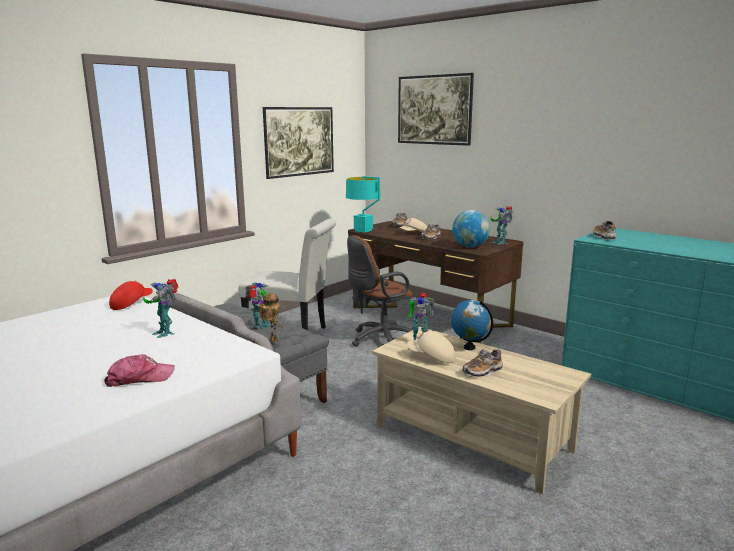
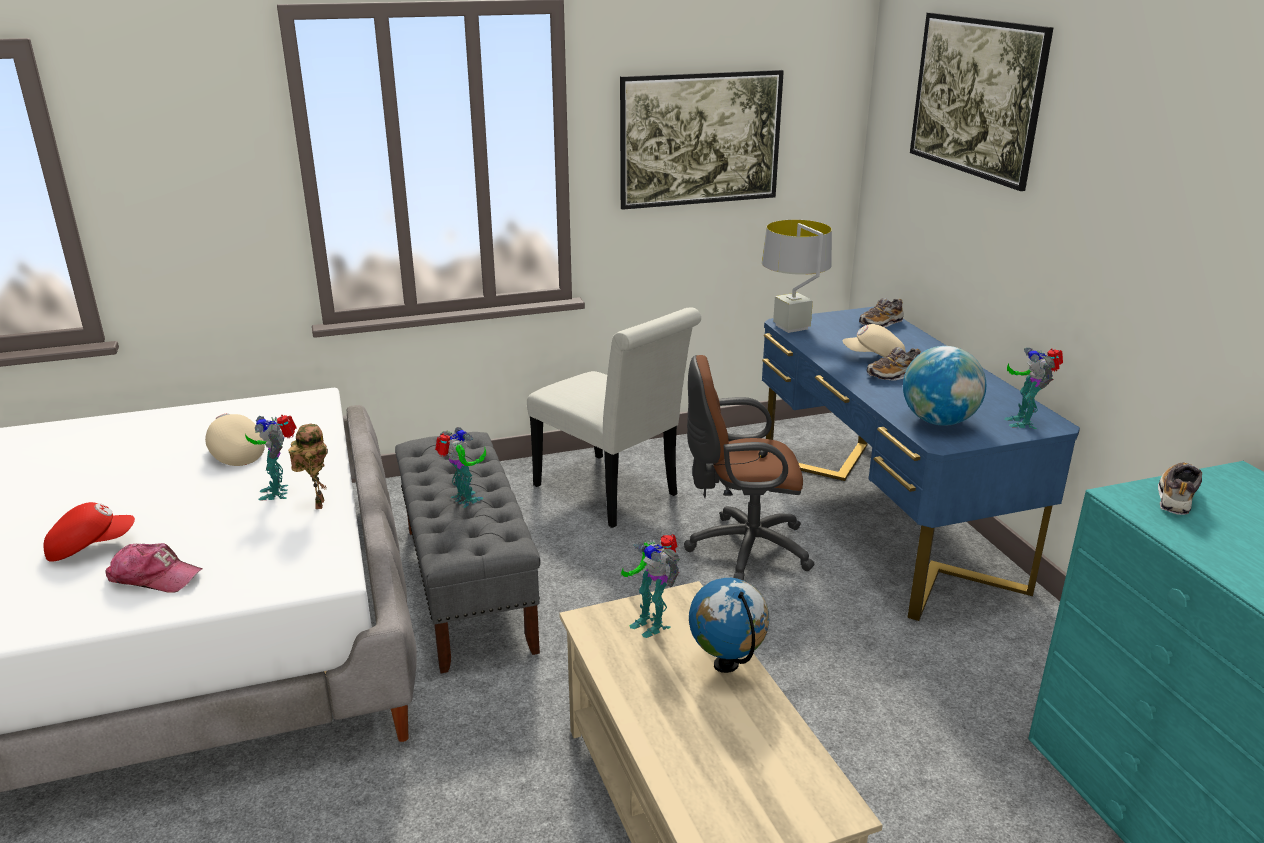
camera: 30 degrees right, 10 degrees up
(131, 304) = (303, 417): red cap -> red cap (91, 546)
(272, 341) = (447, 537): toy robot -> toy robot (317, 503)
(363, 230) = (791, 327): turquoise table lamp -> grey table lamp
(428, 316) = (883, 519): brown desk -> blue desk
(432, 358) = (633, 666): beige cap -> beige cap (234, 453)
(482, 371) = (680, 734): shoe -> none

